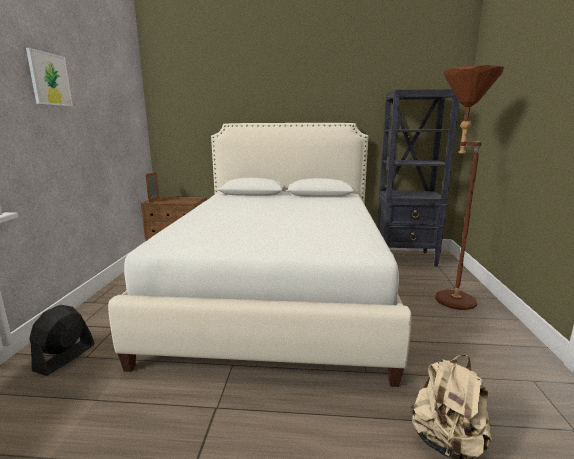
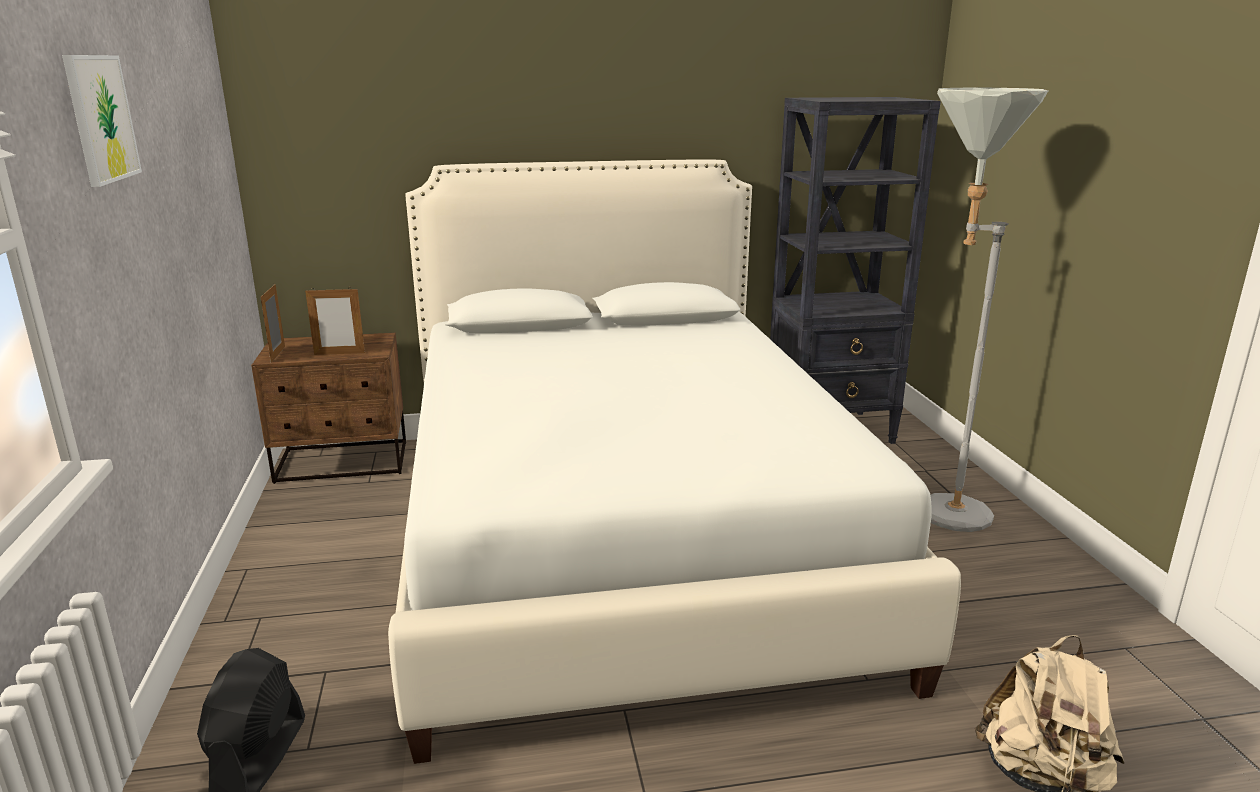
camera: 15 degrees left, 5 degrees up
(177, 201) = (339, 353): none -> picture frame
(446, 298) = (937, 511): brown floor lamp -> grey floor lamp

